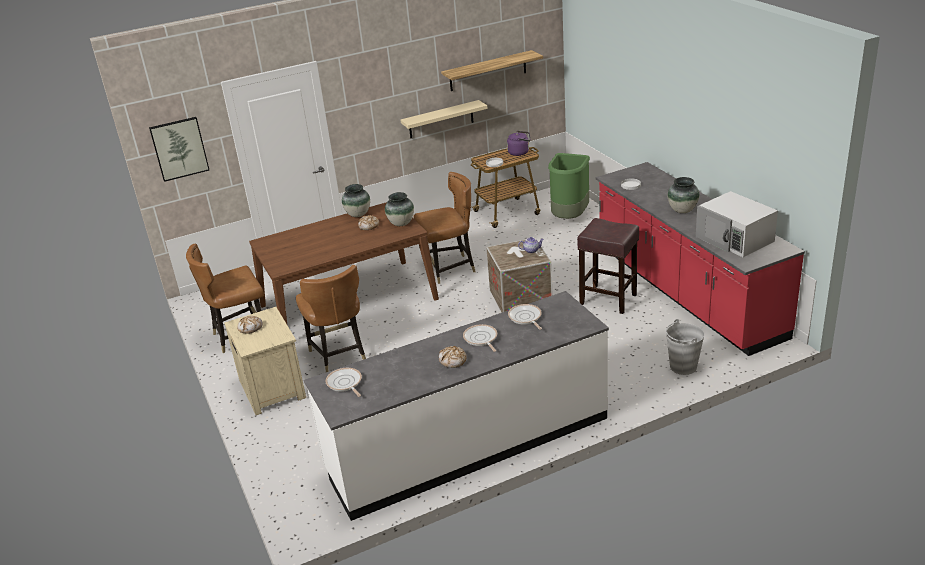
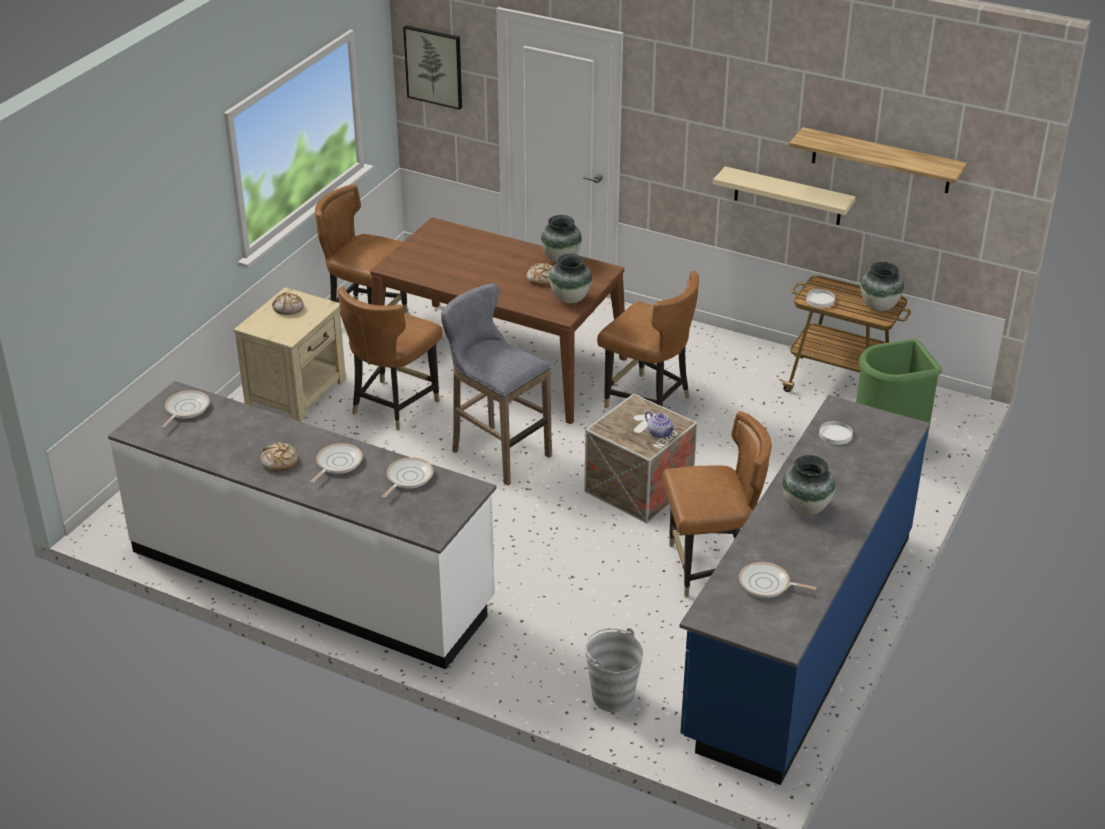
camera: 50 degrees right, 5 degrees up
(432, 333) = (496, 452): none -> grey stool
(520, 152) = (879, 307): purple kettle -> vase
(609, 299) = (710, 567): brown stool -> brown chair
(686, 293) = (799, 635): red counter -> blue counter
(735, 239) = (767, 584): white microwave -> frying pan

